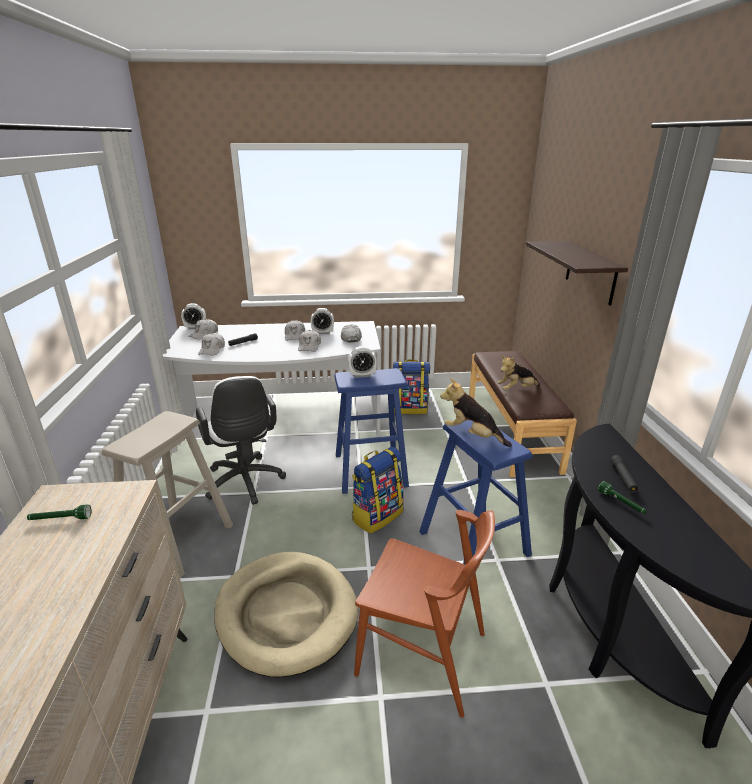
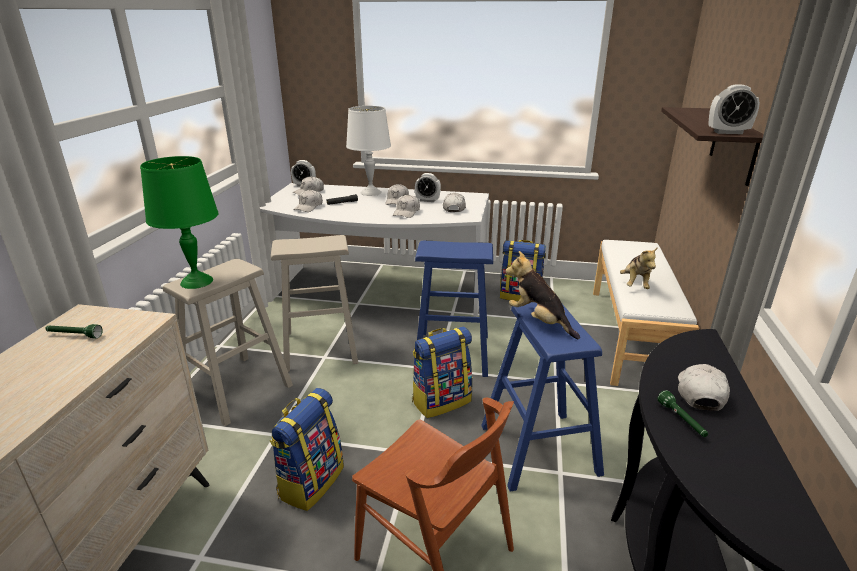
camera: 15 degrees right, 0 degrees up
(137, 440) = (197, 281): none -> green table lamp
(245, 483) = (320, 347): white office chair -> beige stool
(265, 329) = (371, 192): none -> white table lamp
(286, 613) = (310, 481): beige dog bed -> backpack
(362, 375) = (447, 246): alarm clock -> alarm clock (728, 132)
(511, 432) = (632, 335): brown bench -> white bench
(516, 389) = (635, 284): plush toy -> plush toy turned 75 degrees counterclockwise
(623, 478) = (700, 393): black flashlight -> white cap

